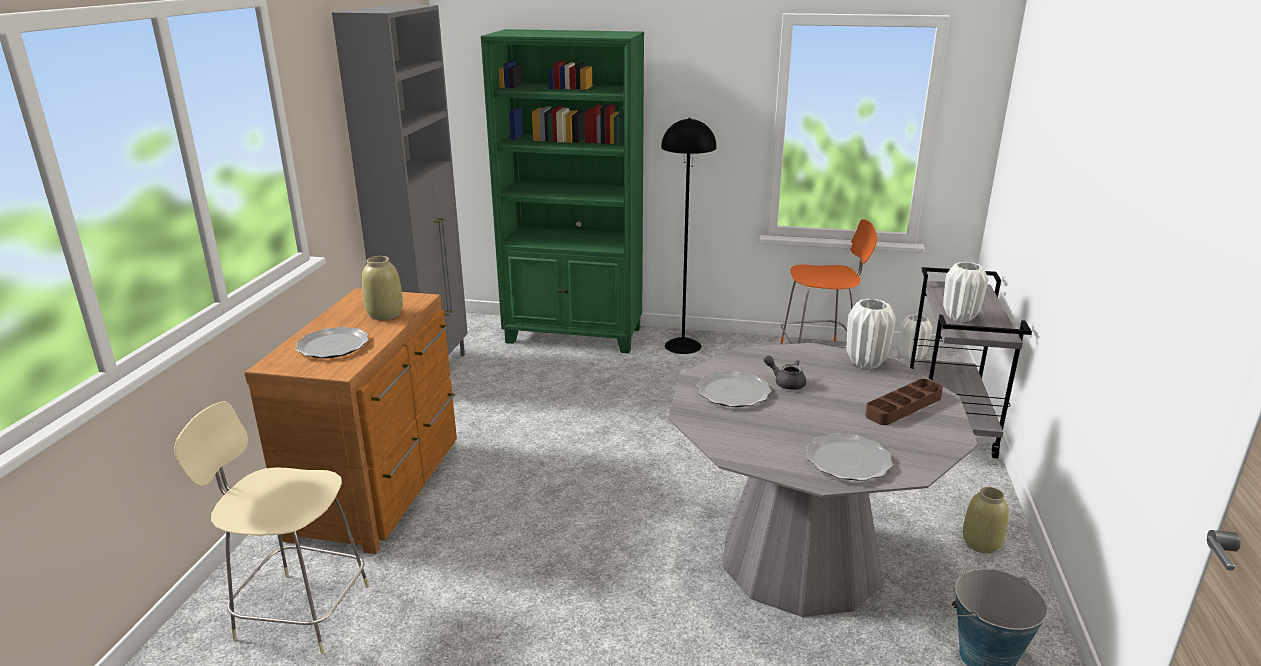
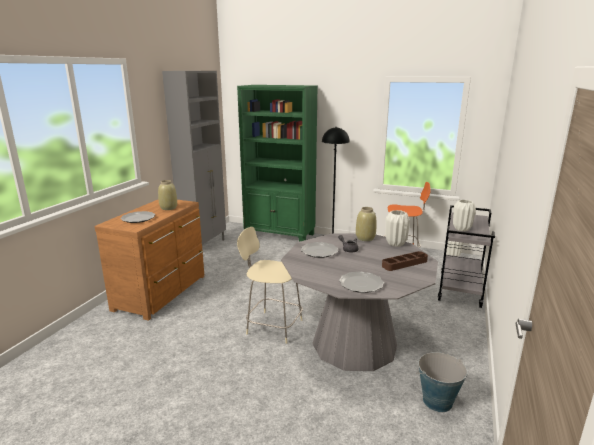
camera: 10 degrees right, 5 degrees down
(299, 611) = (104, 340): beige chair -> beige chair (272, 326)
(981, 544) = (456, 347): beige vase -> beige vase (365, 238)

